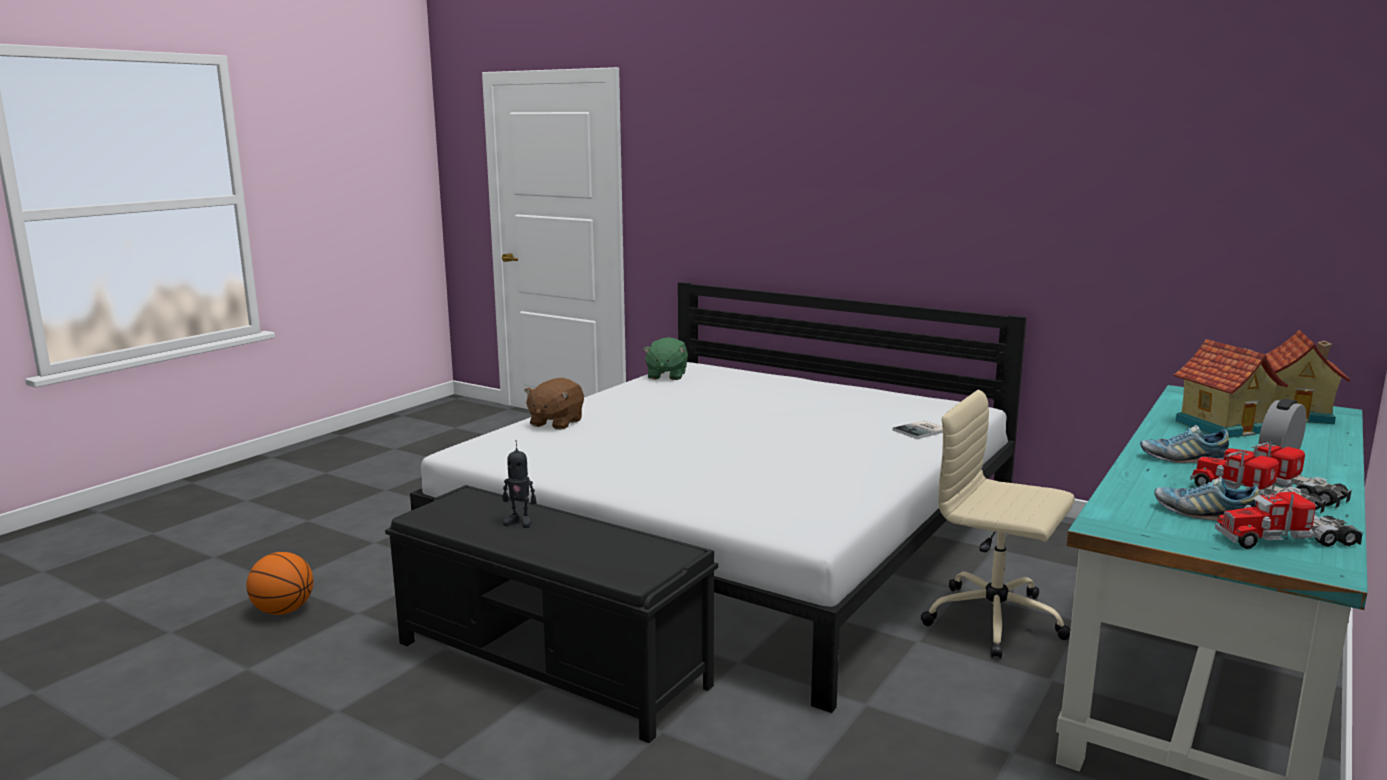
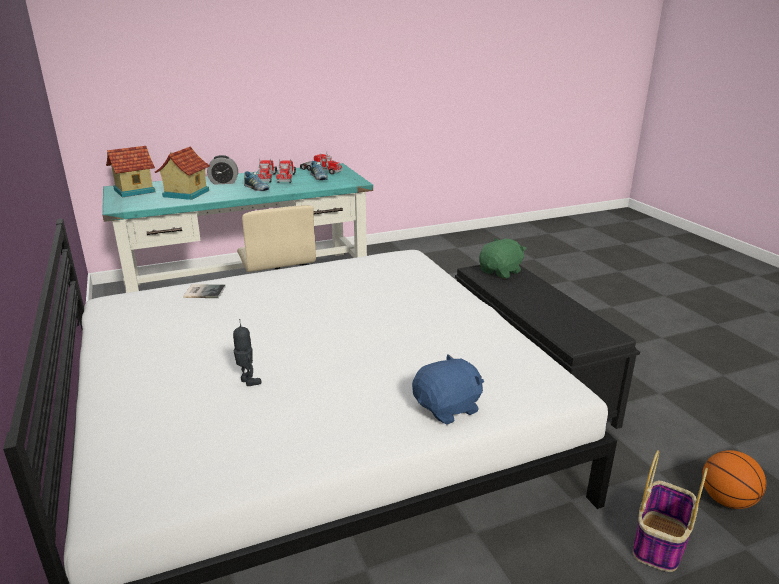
camera: 145 degrees left, 10 degrees up
(363, 565) = (660, 543): none -> basket
(520, 522) = (548, 310): toy robot -> toy robot (248, 382)
(555, 423) = (448, 408): brown plush toy -> blue plush toy
(666, 375) = (195, 482): green plush toy -> green plush toy (501, 272)

